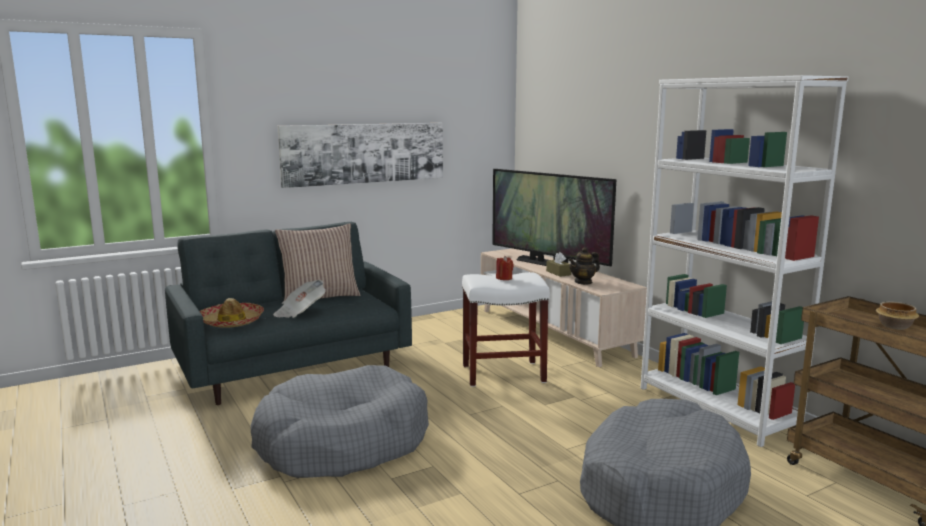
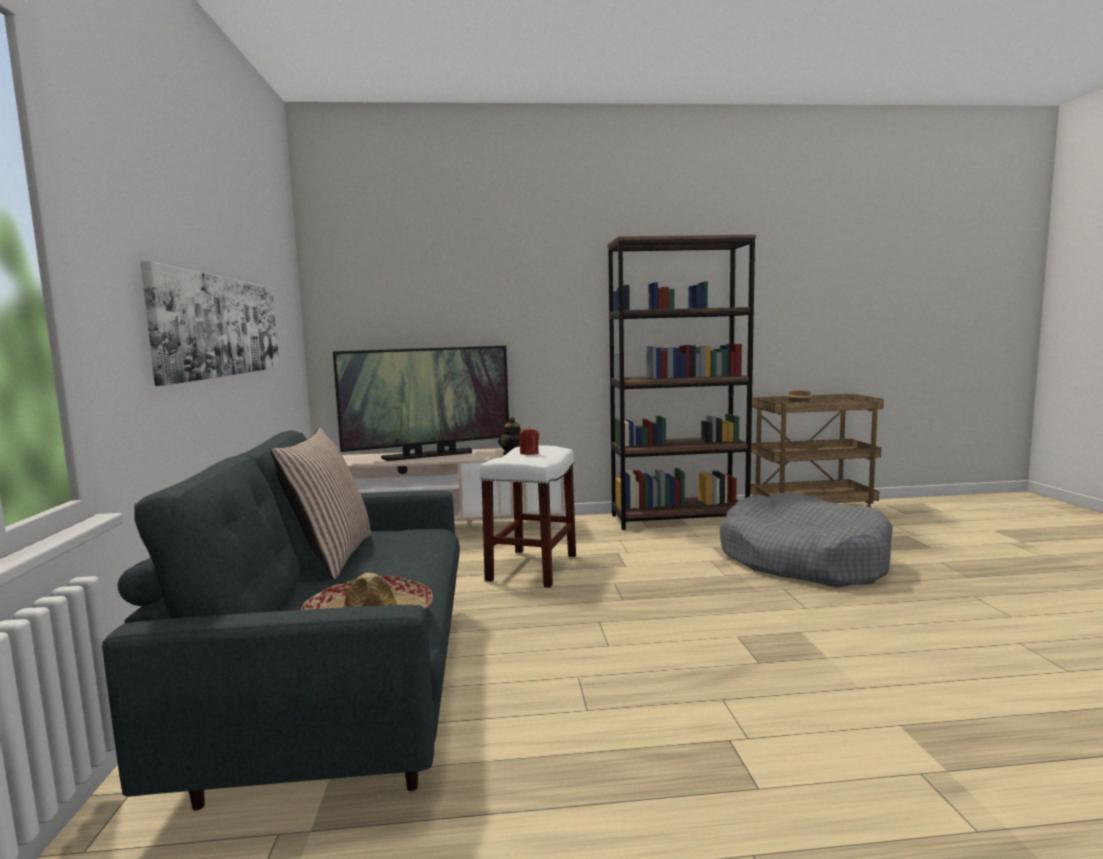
camera: 65 degrees left, 5 degrees down
(300, 312) = (397, 571): newspaper -> none
(342, 442) = (649, 681): grey dog bed -> none
(558, 273) = (467, 456): brown tissue box -> none
(716, 408) = (679, 518): white bookcase -> brown bookcase

